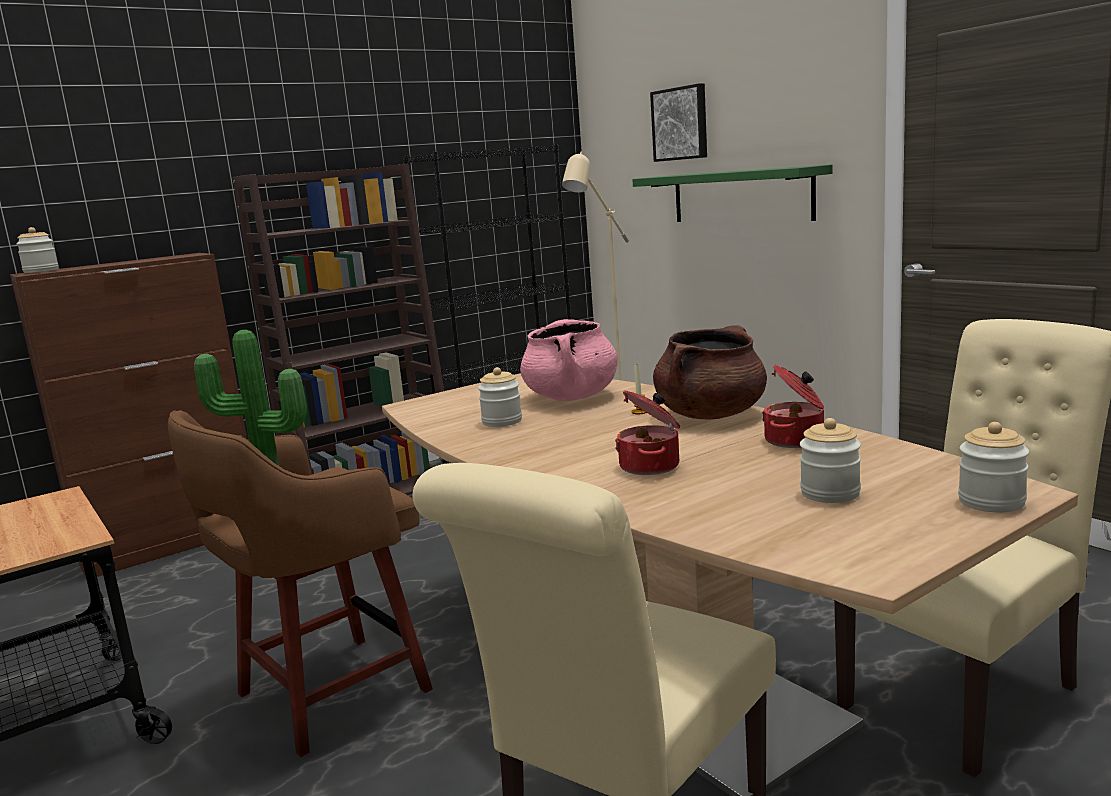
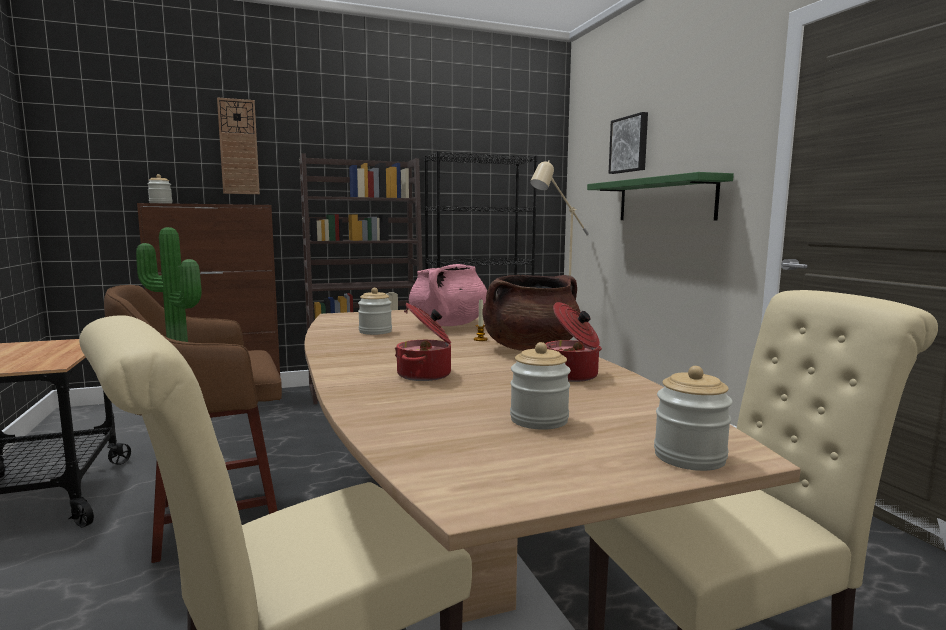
camera: 15 degrees right, 5 degrees down
(139, 170) = (238, 147): none -> wall clock

